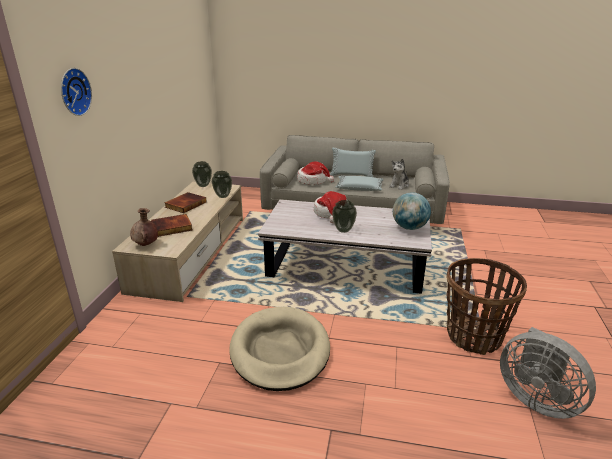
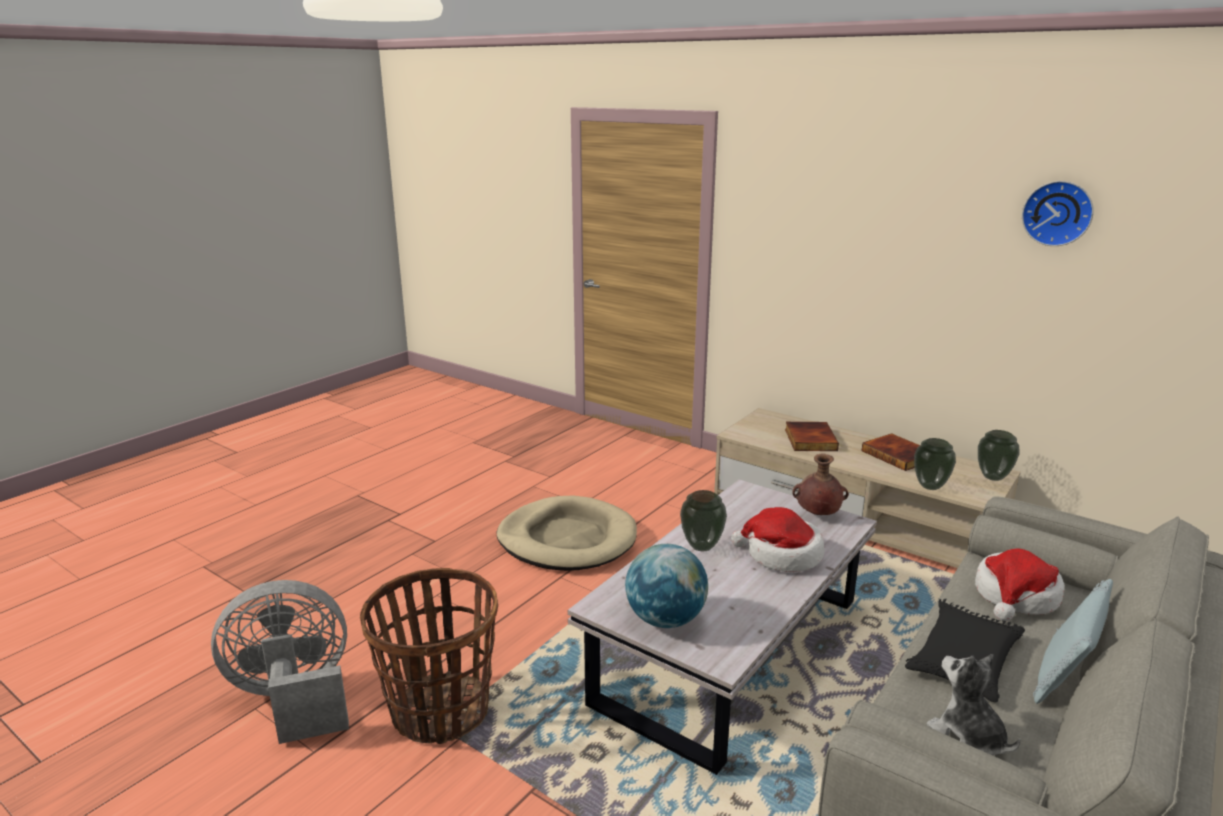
camera: 115 degrees right, 5 degrees down
(73, 92) = (776, 214): wall clock -> wall clock (1057, 213)
(146, 245) = (763, 423): brown vase -> brown vase (817, 514)
(359, 186) = (964, 657): blue pillow -> black pillow

